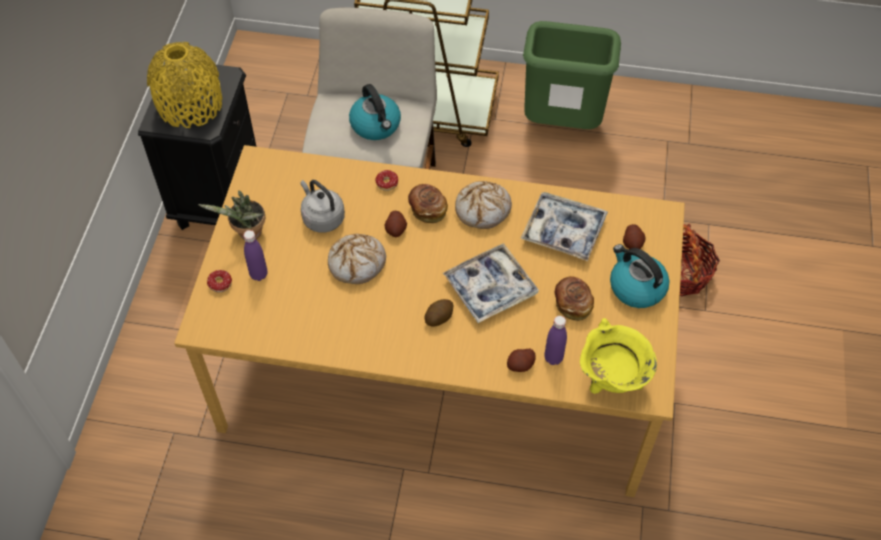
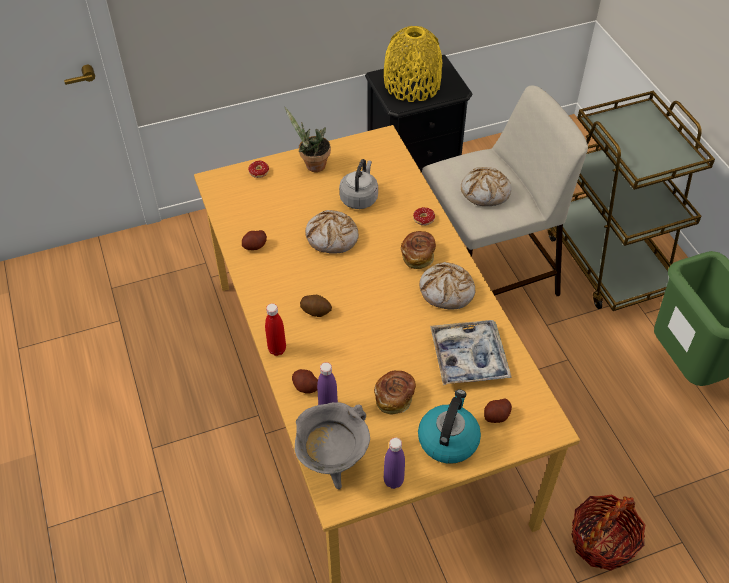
camera: 60 degrees right, 5 degrees down
(259, 274) = (281, 188): purple bottle -> purple bottle (393, 481)
(376, 125) = (485, 192): kettle -> bread
(396, 229) = (382, 245): potato -> potato (255, 246)
(464, 369) = (277, 349): none -> red bottle
(490, 288) = (369, 332): tray -> none
(611, 380) = (332, 461): yellow cooking pot -> grey cooking pot

